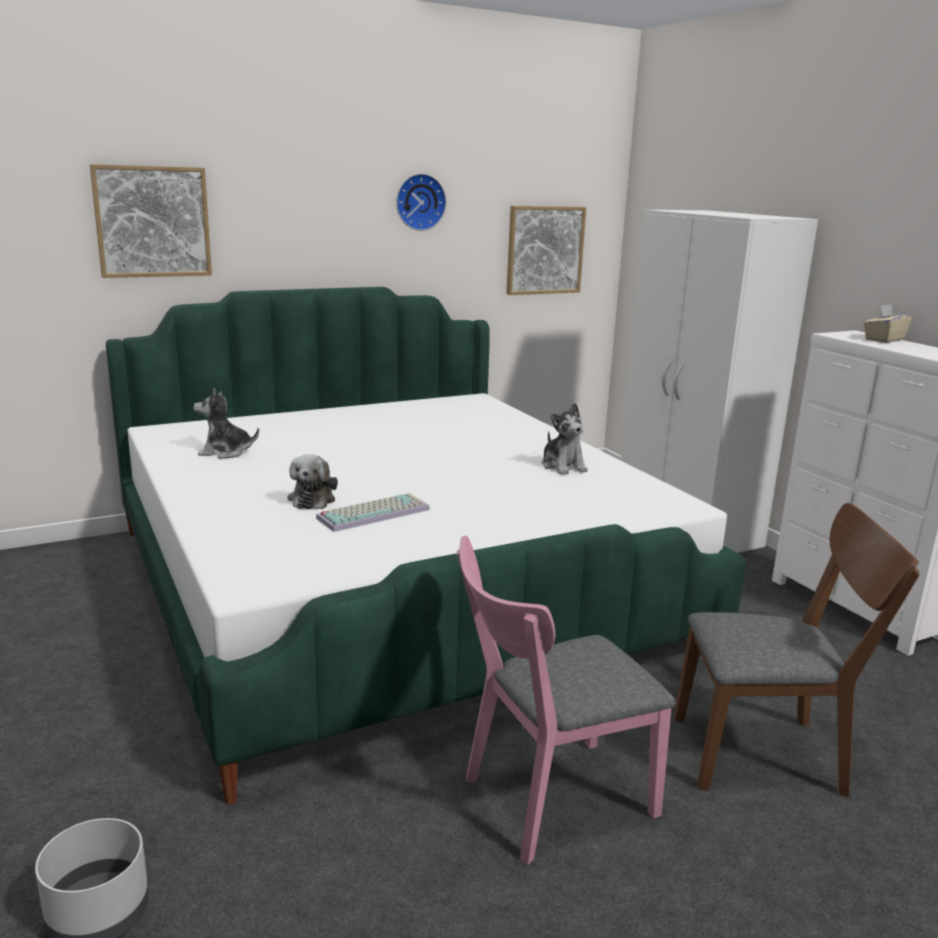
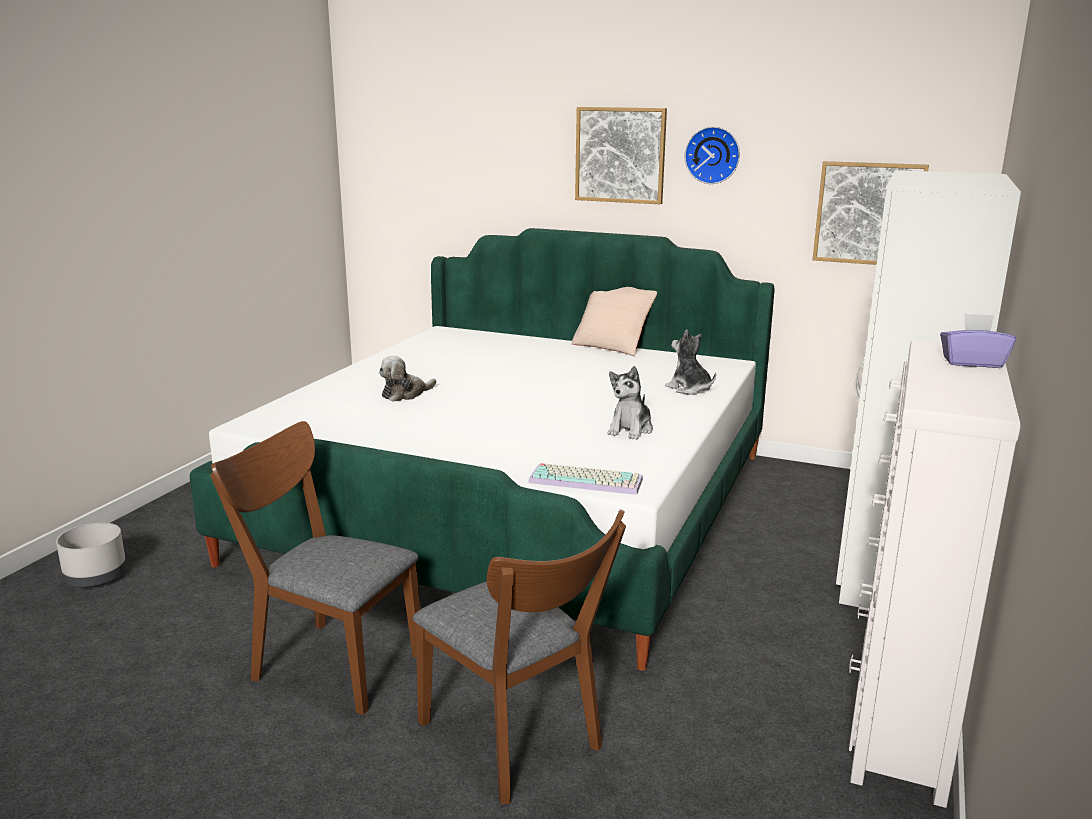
camera: 50 degrees right, 0 degrees up
(152, 222) = (479, 167): picture -> picture (620, 155)
(225, 452) = (440, 354): plush toy -> plush toy (689, 389)
(357, 405) = (613, 345): none -> beige pillow
(374, 513) = (412, 413): keyboard -> keyboard (587, 480)
(547, 800) = (328, 662): pink chair -> brown chair
(883, 340) = (972, 362): beige tissue box -> purple tissue box

